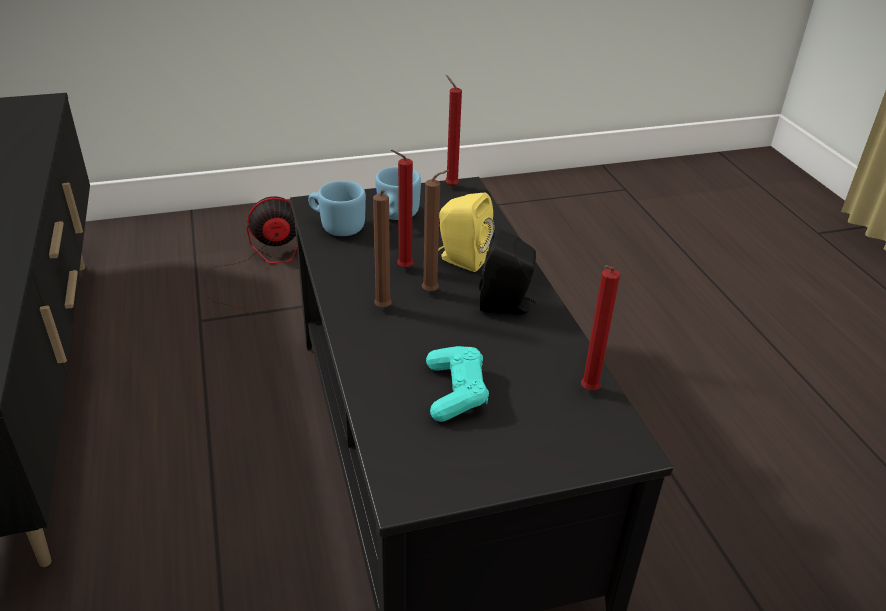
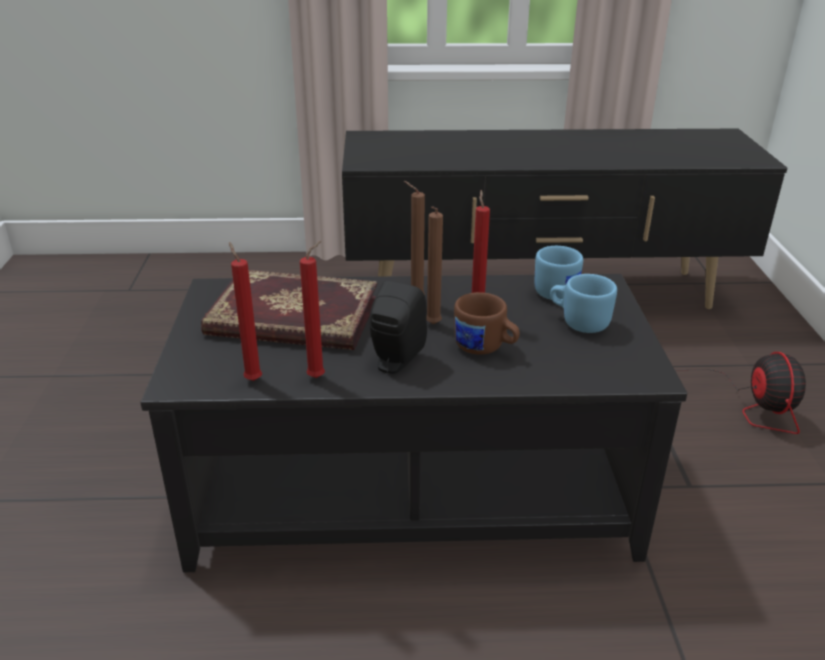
camera: 105 degrees right, 5 degrees down
(450, 185) = (655, 365): red candle -> red candle (319, 377)
(456, 391) = (293, 318): turquoise game controller -> book
(461, 259) = (485, 348): yellow speaker -> brown mug

